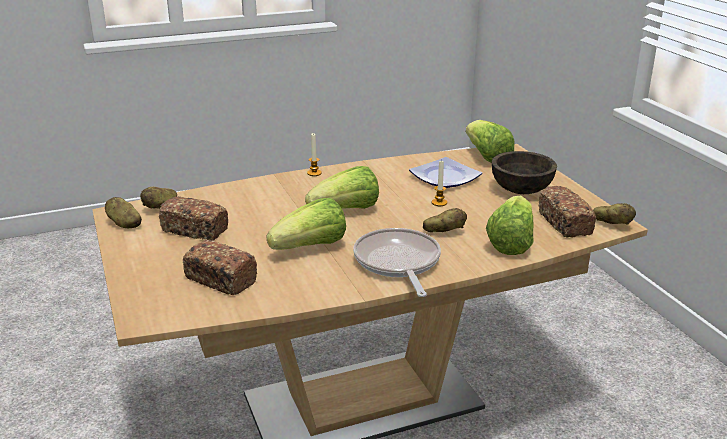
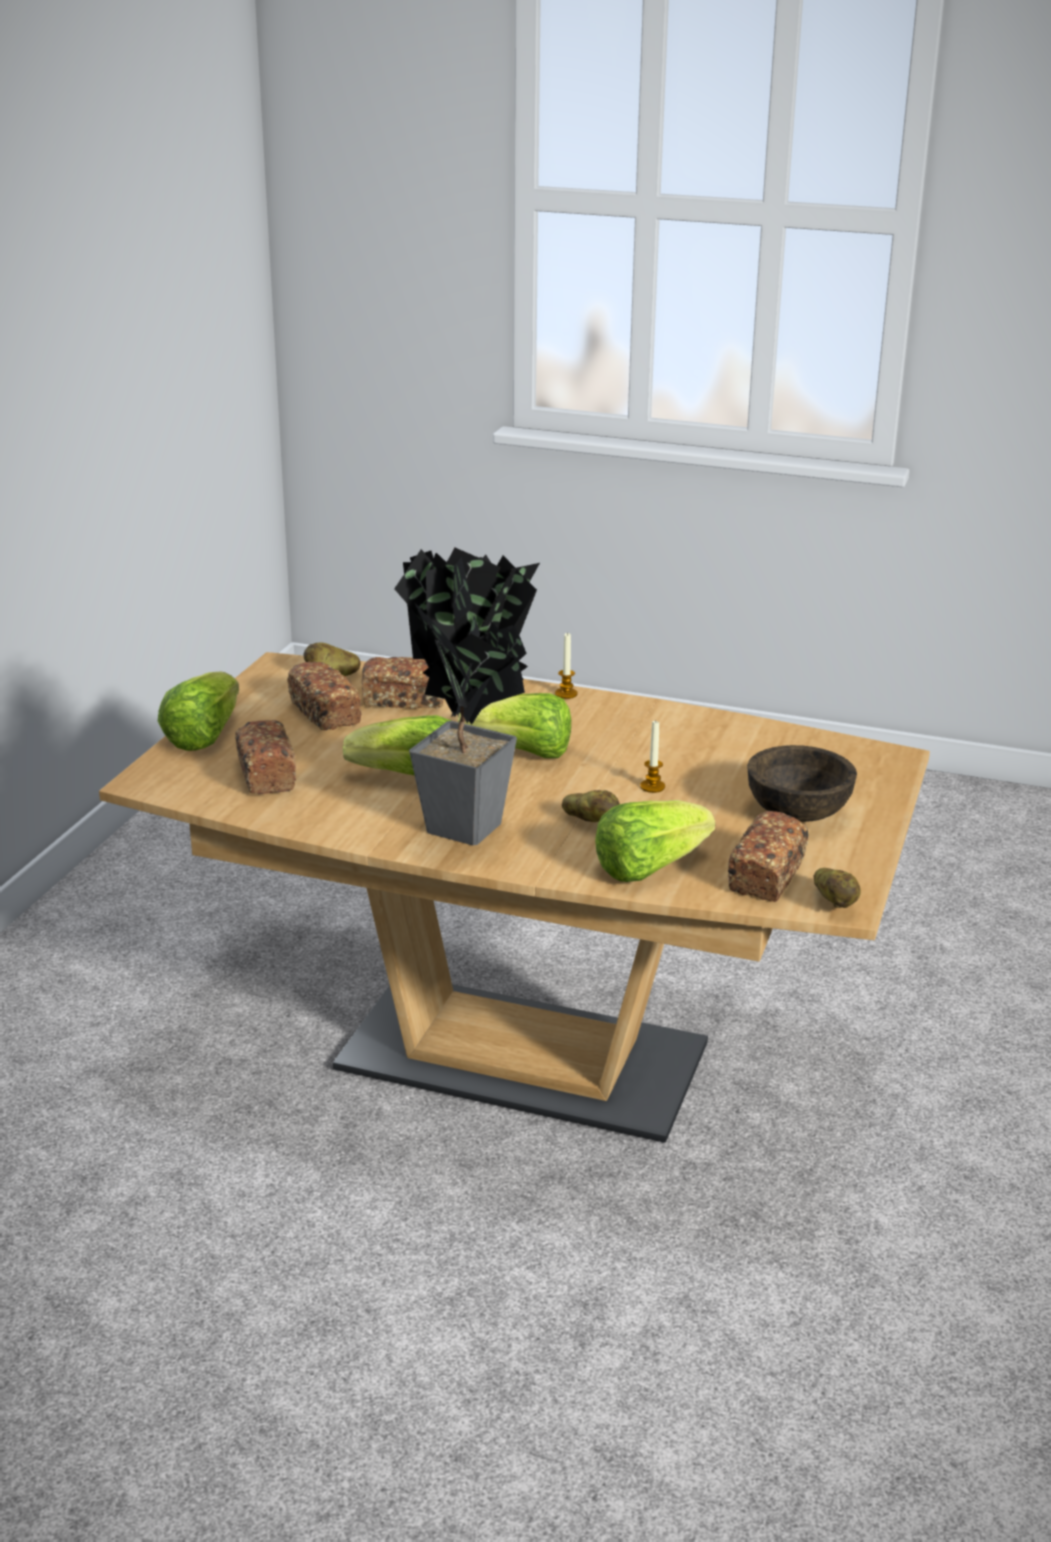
camera: 40 degrees right, 0 degrees up
(124, 224) = (269, 679): potato -> none
(231, 206) = (405, 700): none -> bread
(397, 263) = (471, 833): frying pan -> potted plant
(446, 177) = (725, 759): plate -> none
(487, 157) = (840, 753): lettuce -> lettuce (203, 735)

